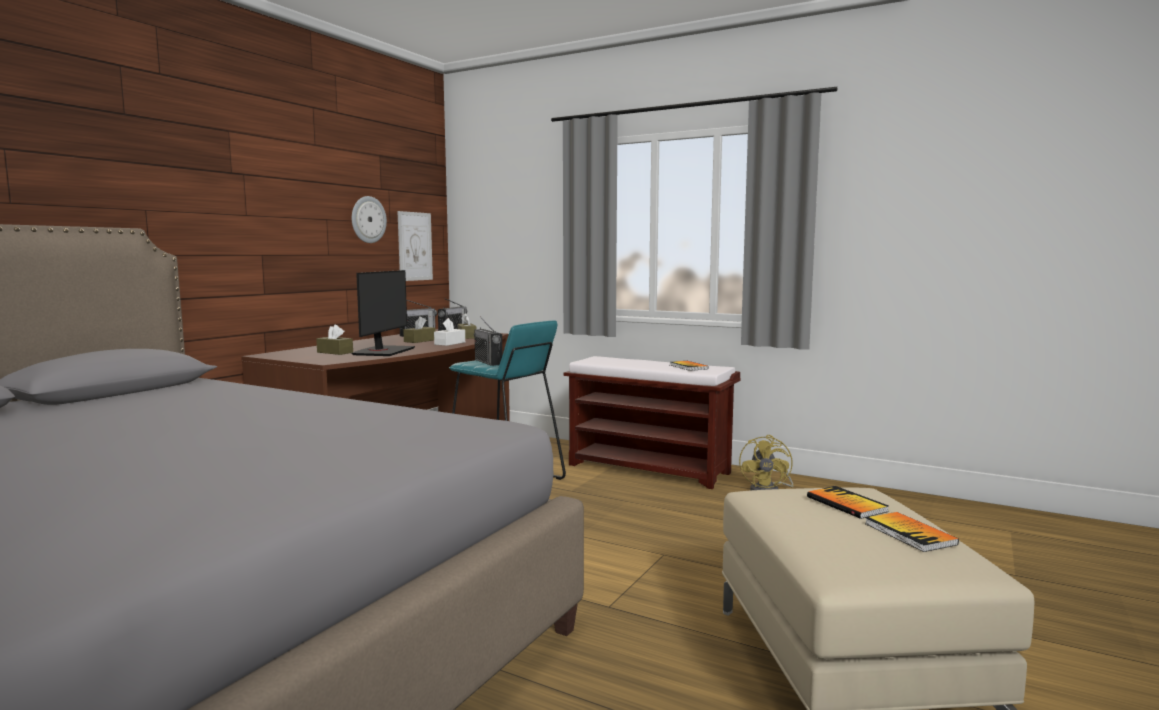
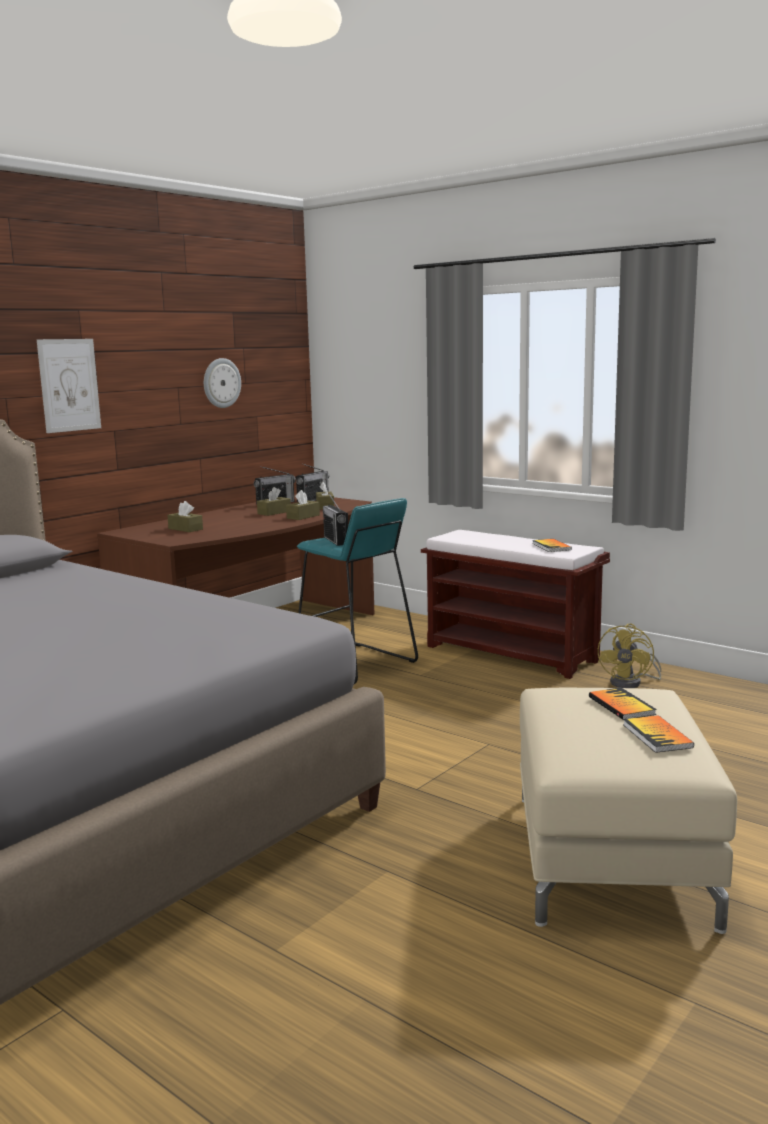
camera: 10 degrees right, 5 degrees up
(383, 351) = (232, 528): monitor -> none
(415, 246) = (273, 406): picture -> picture (69, 385)
(450, 343) = (303, 516): white tissue box -> brown tissue box

